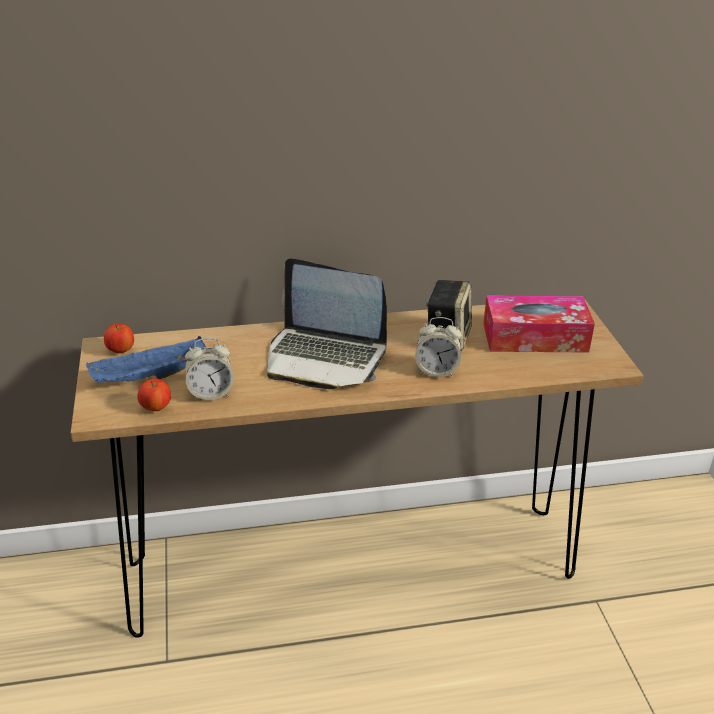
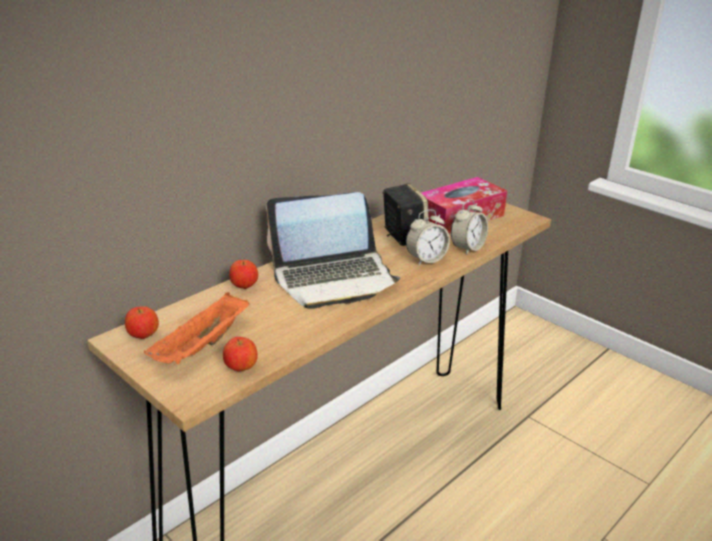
camera: 35 degrees left, 5 degrees down
(149, 378) = (202, 347): blue tray -> orange tray
(210, 393) = (275, 338): alarm clock -> alarm clock (467, 248)
(242, 336) = (244, 286): none -> apple

